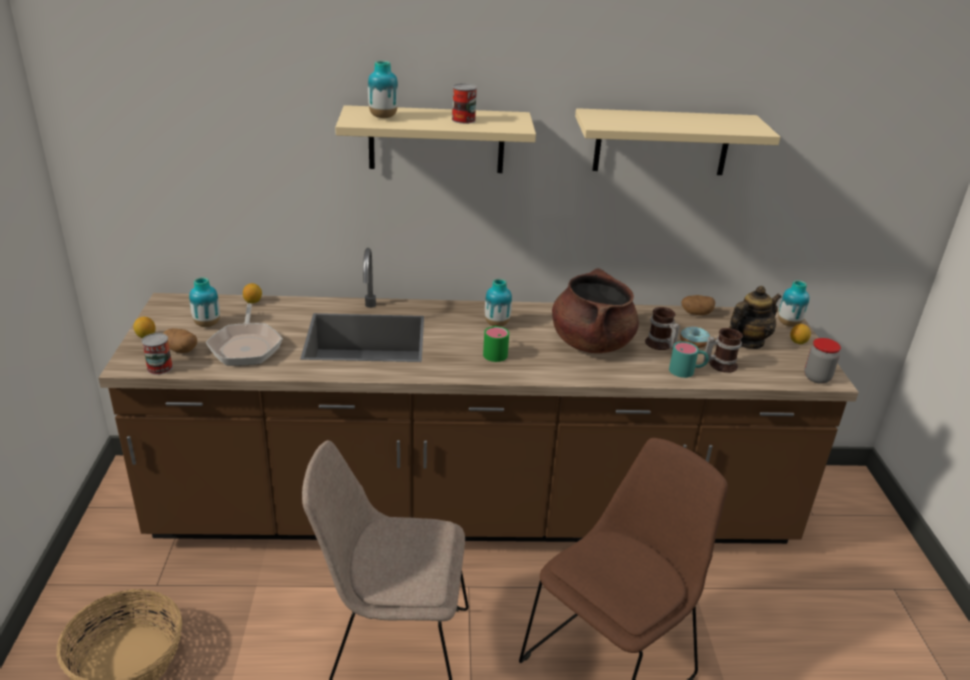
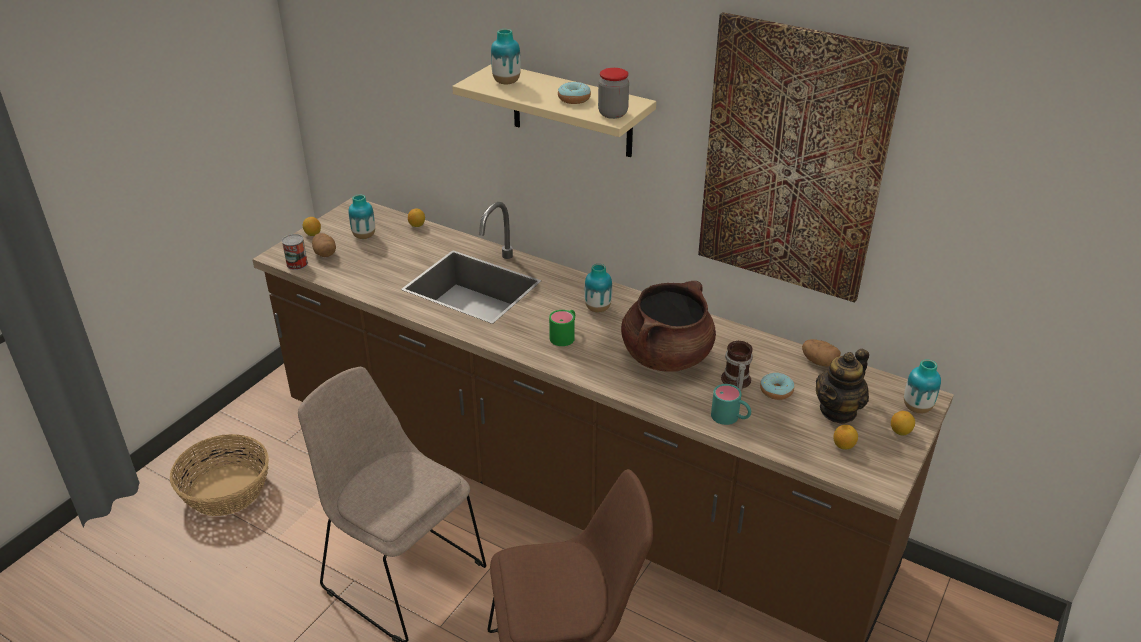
camera: 35 degrees right, 5 degrees up
(246, 346) = (372, 265): frying pan -> none
(463, 120) = (574, 99): can -> donut
(662, 142) = (793, 161): beige shelf -> picture
(720, 364) = (775, 423): mug -> none
(747, 342) = (838, 411): teapot -> teapot turned 135 degrees clockwise
(778, 363) = (843, 445): none -> lemon
(817, 378) = (869, 477): jar -> jar (613, 114)

